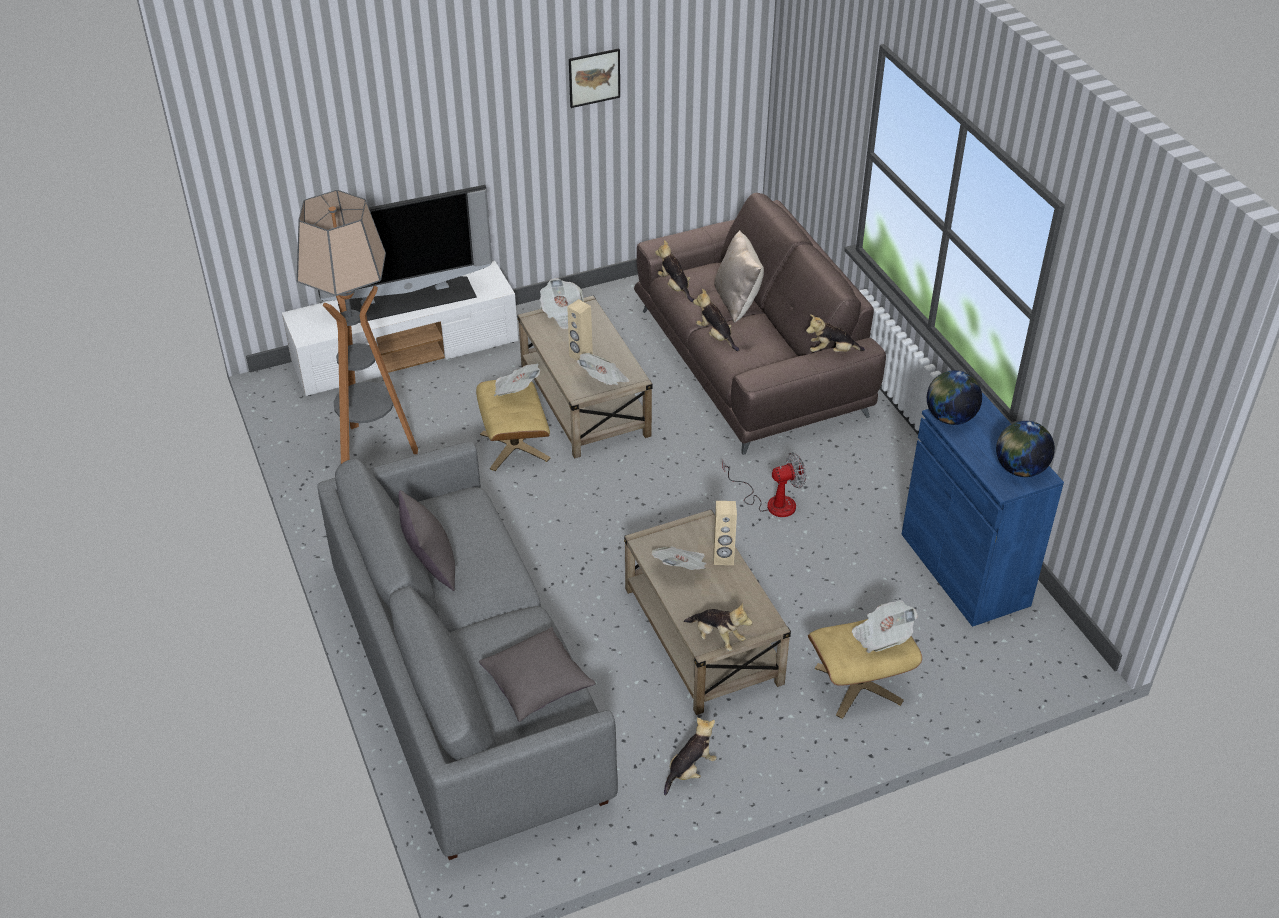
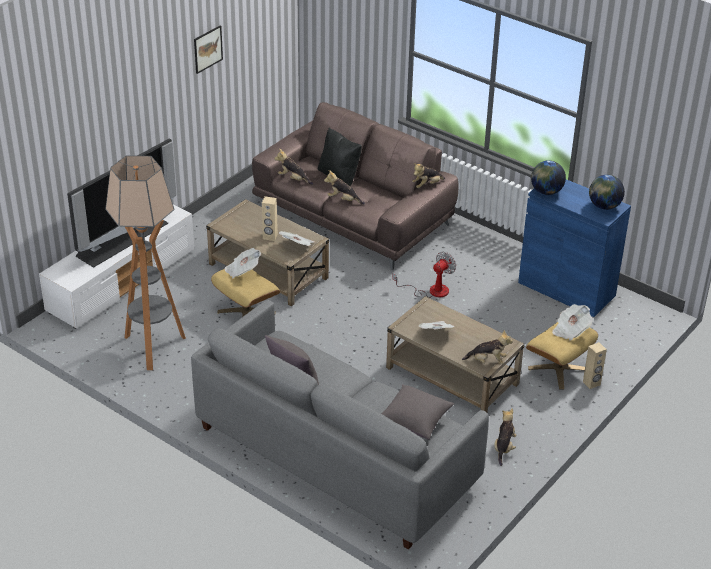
camera: 30 degrees left, 5 degrees down
(563, 314) = (236, 216): newspaper -> none
(723, 558) = (455, 319): beige speaker -> beige speaker (591, 383)
(737, 301) = (339, 176): beige pillow -> black pillow

